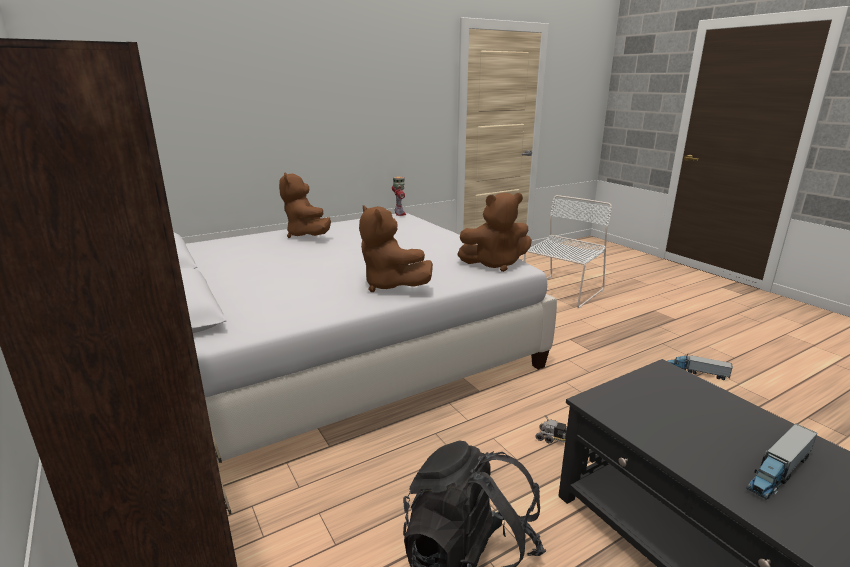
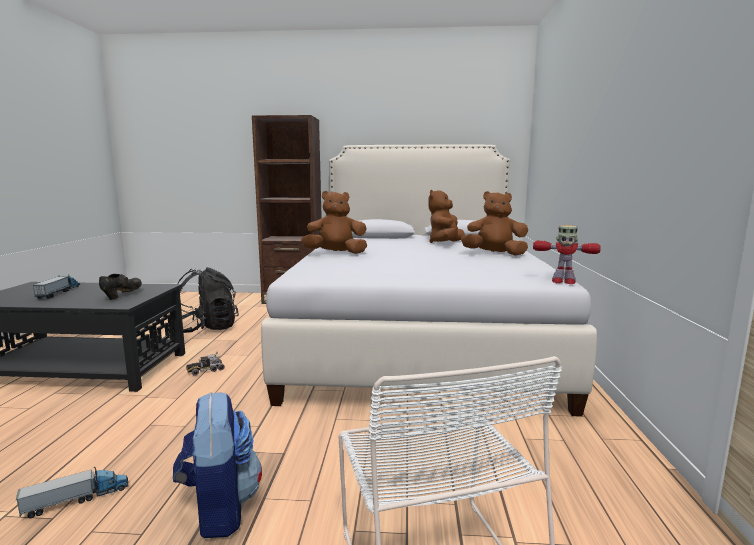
camera: 125 degrees right, 10 degrees down
(495, 264) = (312, 272): brown plush toy -> brown plush toy (445, 243)
(622, 335) = (219, 508): none -> backpack
(664, 400) = (123, 295): none -> black shoe

